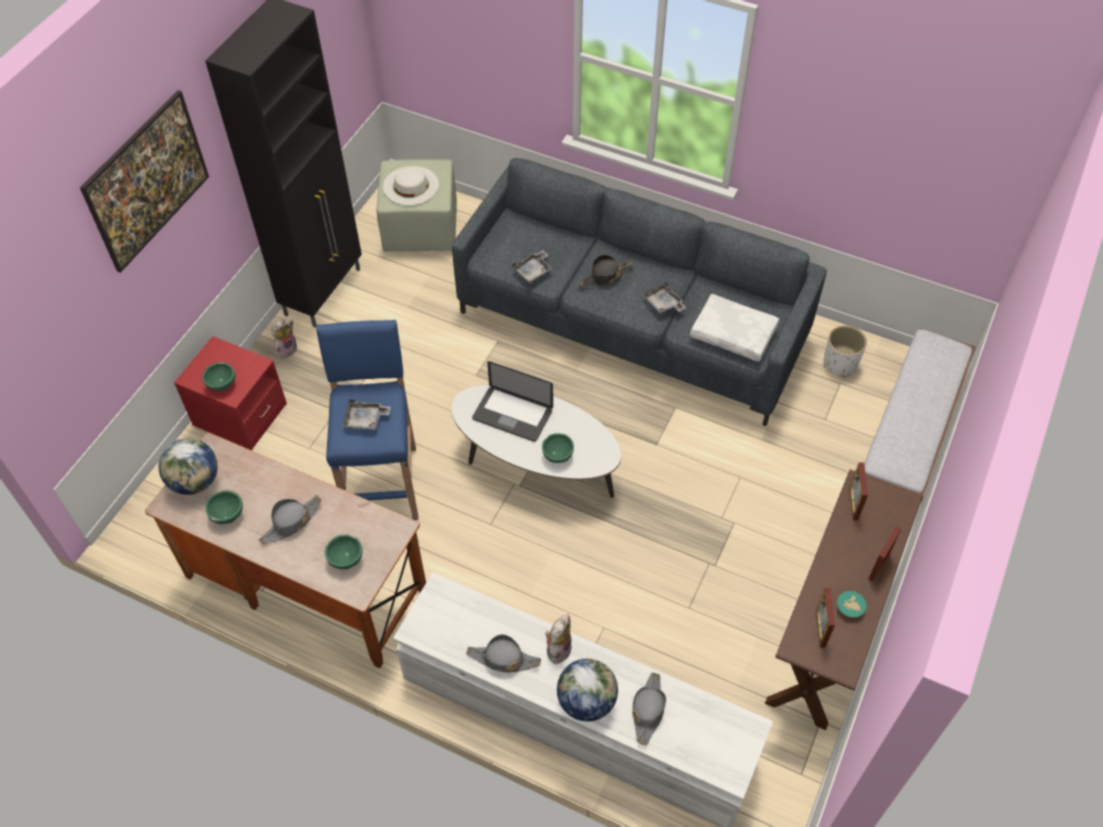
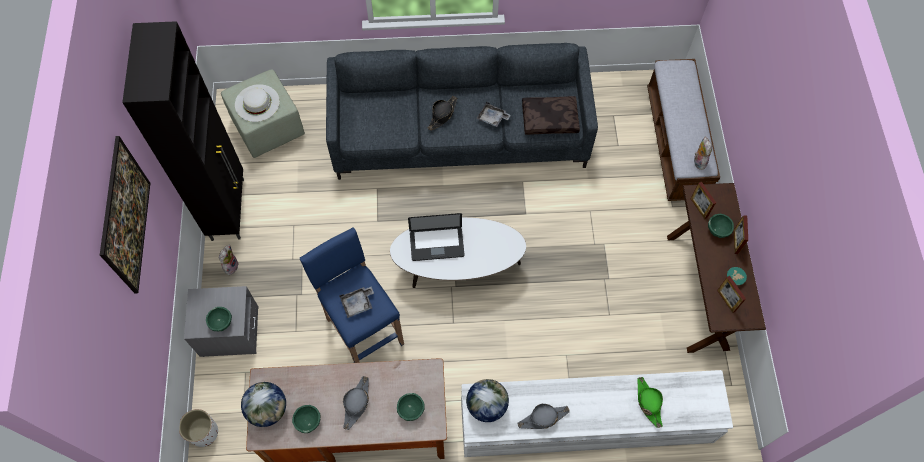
camera: 30 degrees left, 10 degrees up
(240, 415) = (229, 331): red nightstand -> grey nightstand
(533, 271) = (391, 133): grey tray -> none
(558, 455) = (484, 258): green bowl -> green bowl (717, 230)
(558, 648) = (572, 393): plush toy -> plush toy (698, 161)
(586, 701) = (609, 417): globe -> globe (486, 405)
(648, 710) = (648, 402): grey hat -> green hat
(734, 333) = (550, 118): white pillow -> brown pillow
(840, 364) = (606, 102): white planter -> white planter (204, 432)

